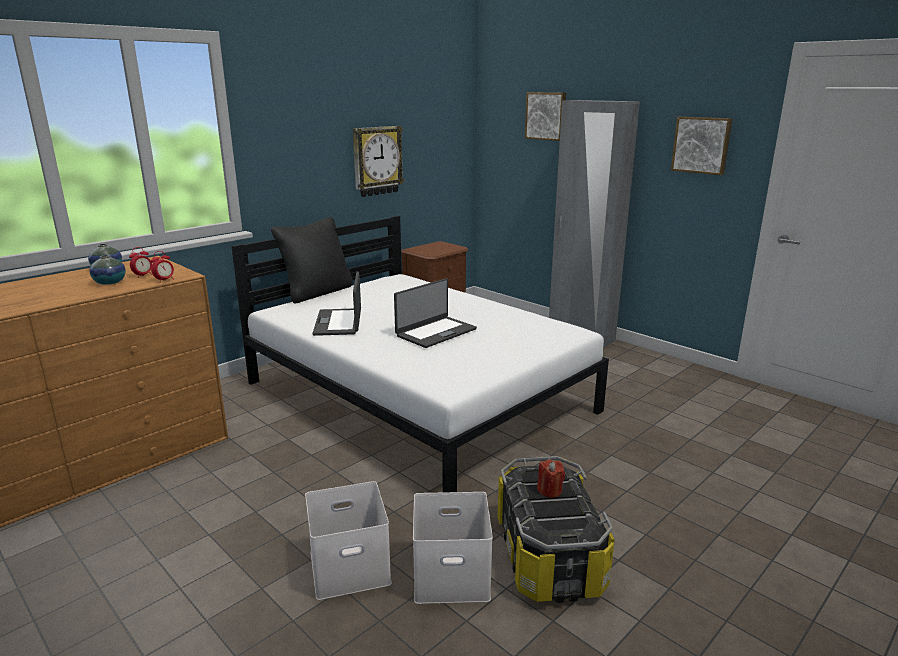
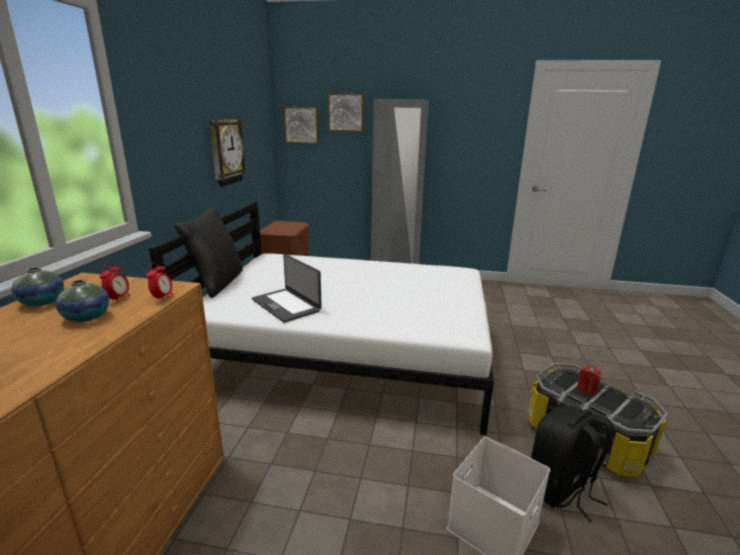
camera: 35 degrees left, 0 degrees up
(435, 332) = (379, 293): laptop -> none
(449, 576) = (561, 489): white storage box -> black backpack
(701, 145) = (476, 130): picture -> picture (302, 125)

